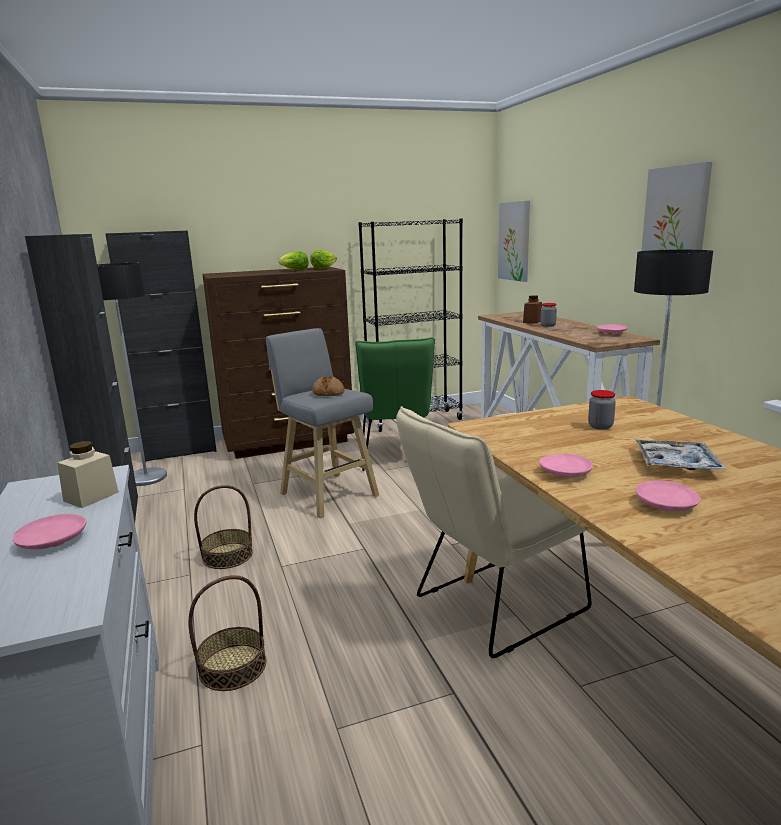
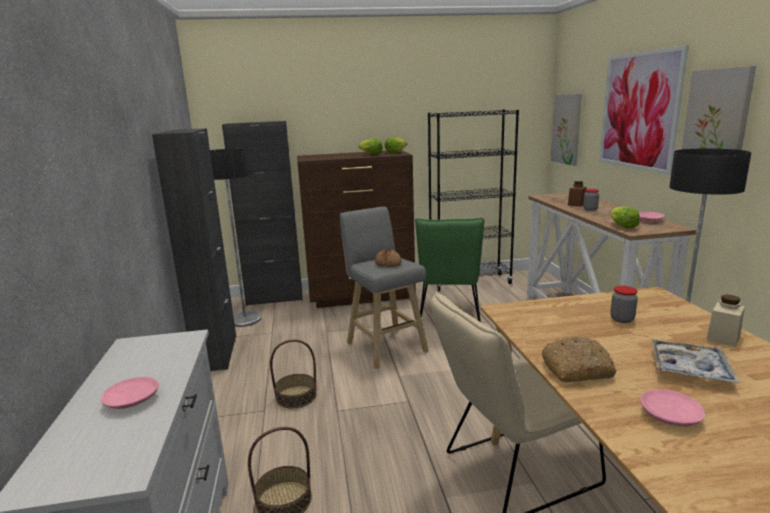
camera: 10 degrees right, 0 degrees up
(91, 496) = (171, 359): beige jar -> beige jar (723, 337)
(565, 473) = (577, 369): pink plate -> bread
(585, 339) = (621, 226): none -> lettuce
(593, 216) = (639, 111): none -> picture

